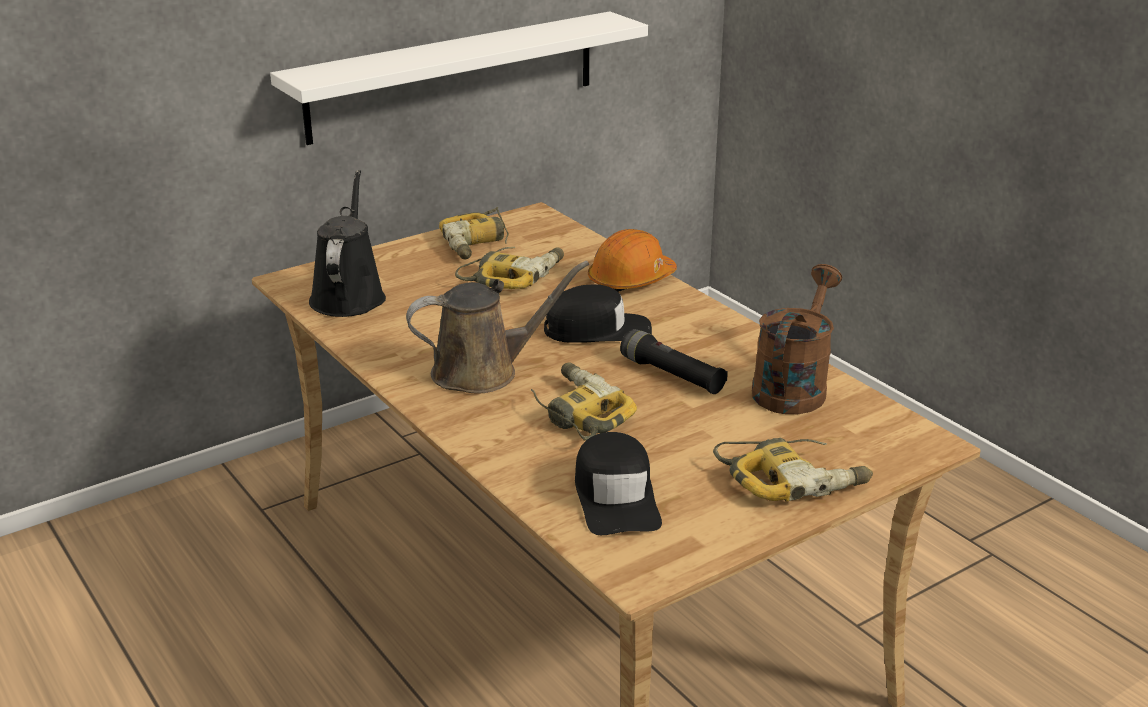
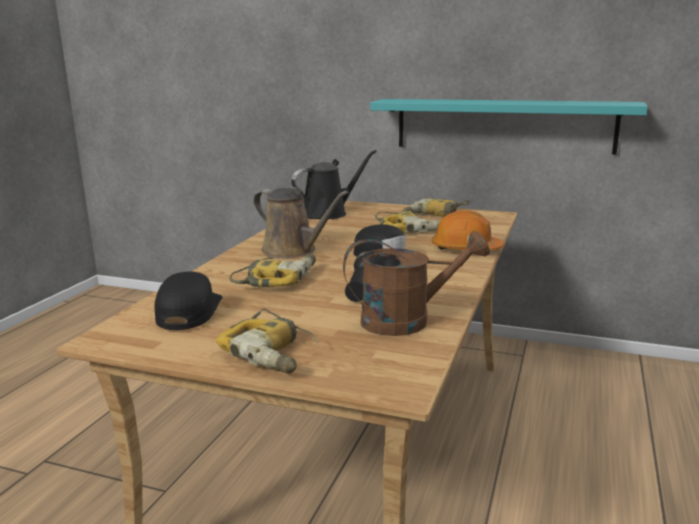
camera: 55 degrees right, 10 degrees down
(453, 76) = (503, 125): white shelf -> turquoise shelf
(616, 497) = (189, 311): black cap -> black cap turned 135 degrees clockwise

